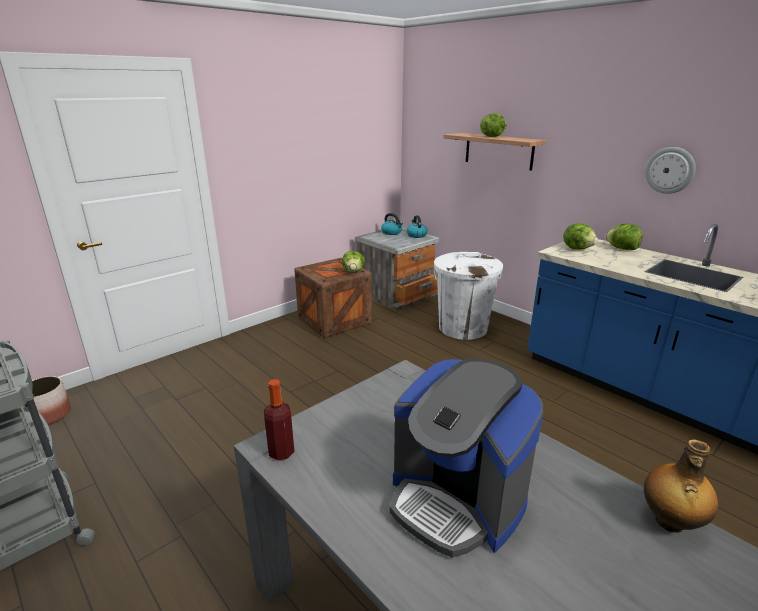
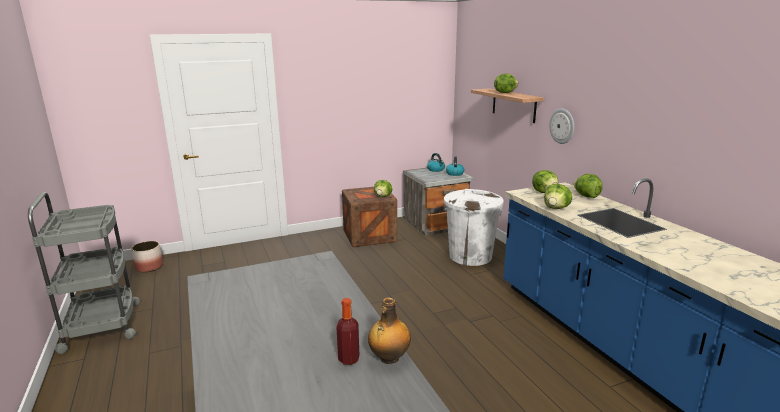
camera: 20 degrees right, 5 degrees down
(281, 452) = (207, 283): bottle -> bottle (348, 359)
(456, 500) = (276, 322): coffee machine -> none
(615, 266) = (556, 208): none -> lettuce
(670, 170) = (625, 129): wall clock -> wall clock (562, 126)

